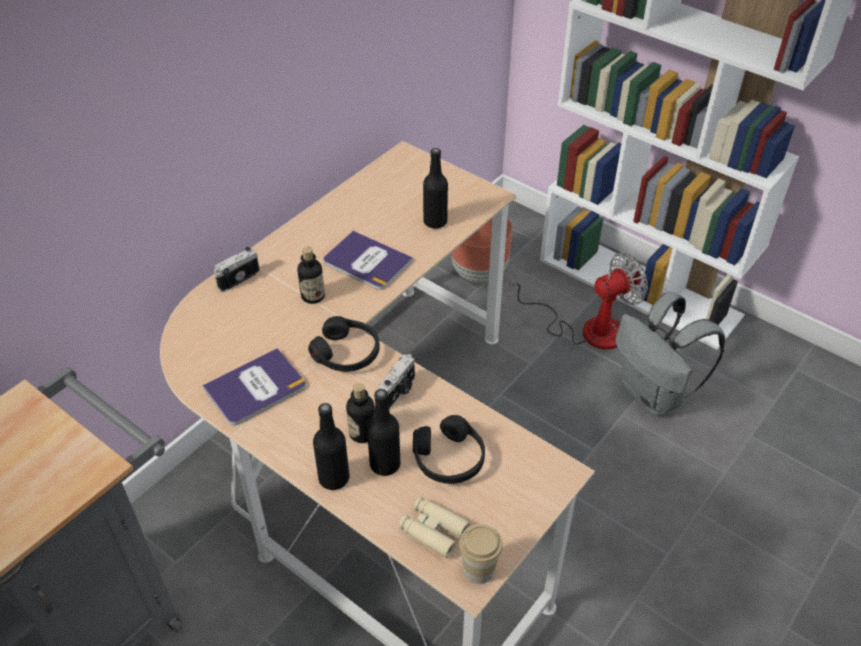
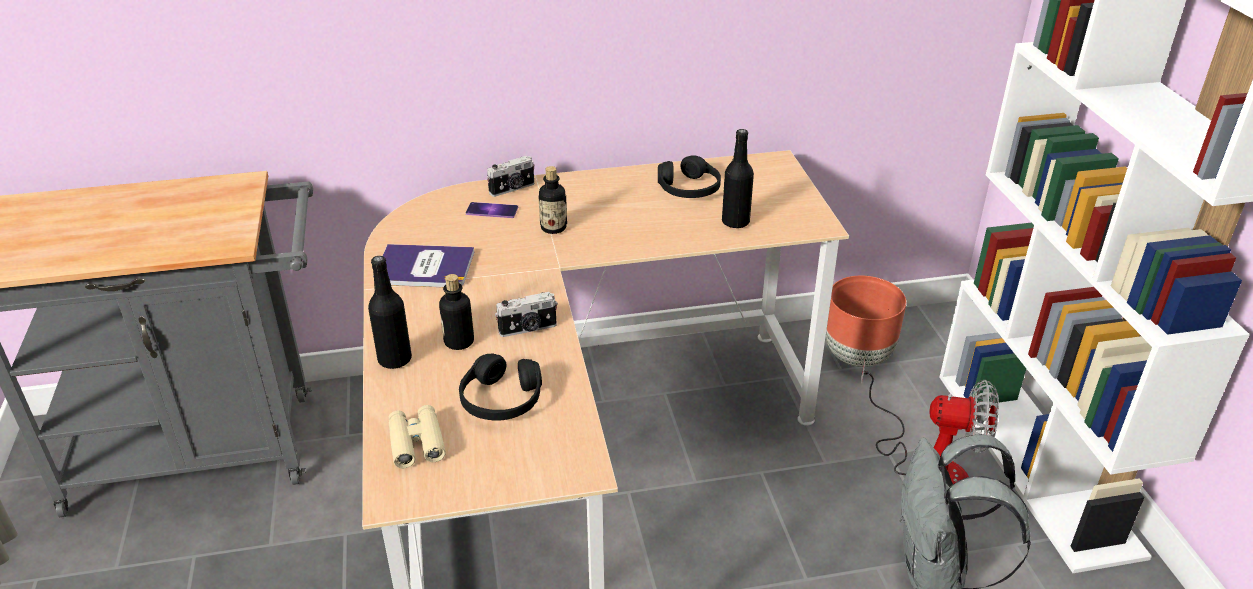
camera: 40 degrees right, 10 degrees down
(237, 278) = (512, 189): camera -> camera turned 150 degrees clockwise
(245, 307) = (492, 210): none -> phone
(347, 353) = (525, 280): black headphones -> black headphones (689, 189)
(367, 262) = (632, 224): book -> none
(385, 464) = (445, 373): black bottle -> none
(479, 569) = (412, 494): cup -> none

